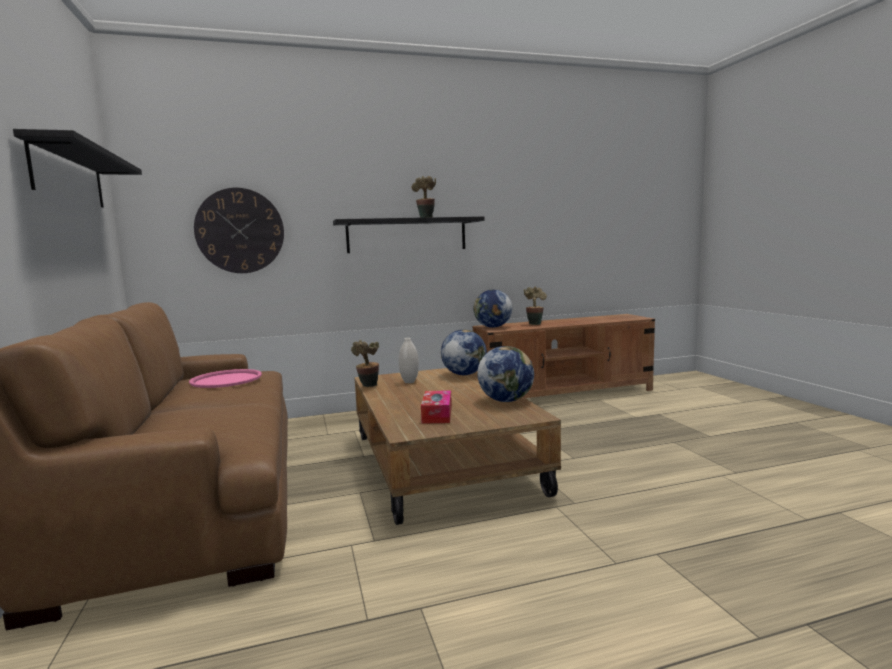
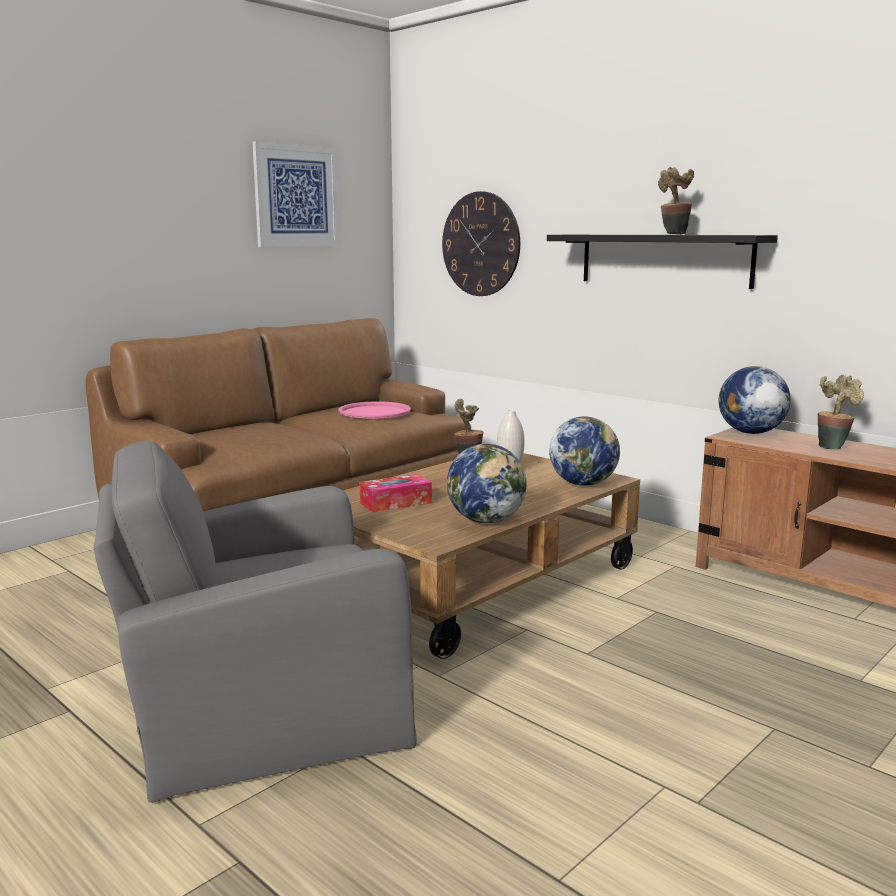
camera: 60 degrees right, 5 degrees up
(69, 176) = (296, 196): black shelf -> picture
(582, 579) = (262, 705): none -> grey armchair

